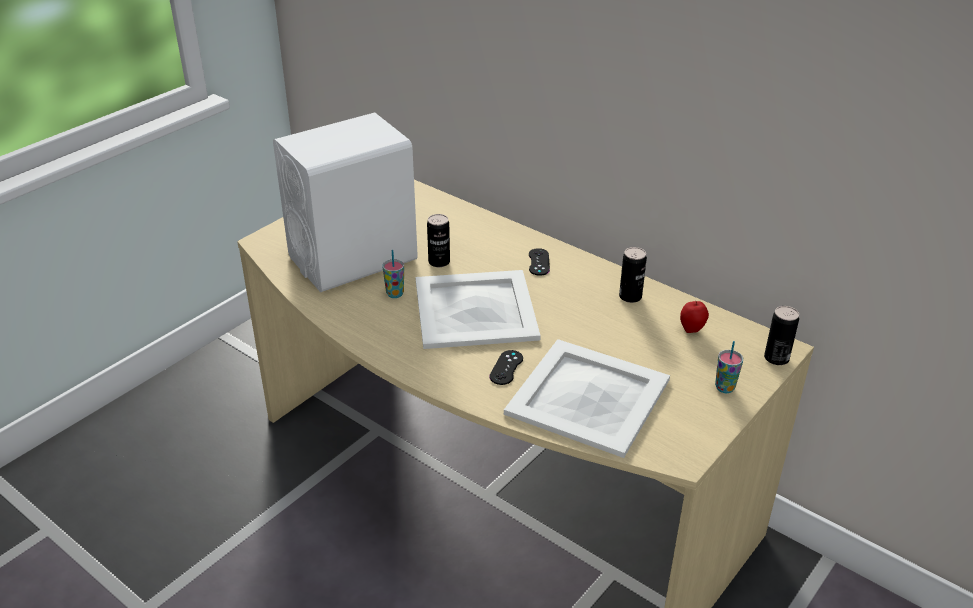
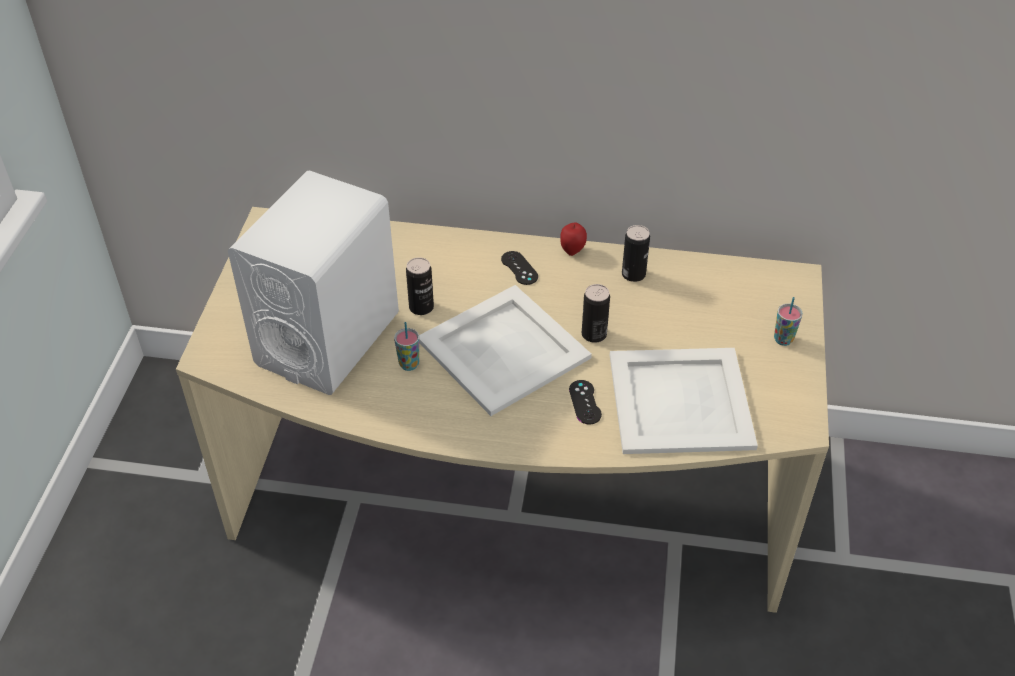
camera: 30 degrees left, 10 degrees up
(692, 329) = (712, 289): apple -> apple (572, 251)
(776, 358) = (801, 290): can -> can (594, 334)

